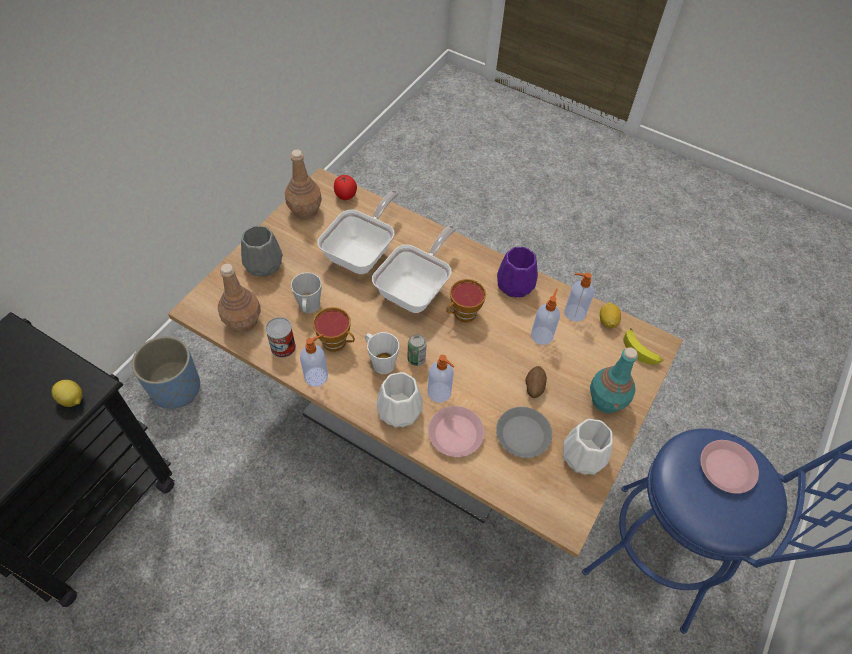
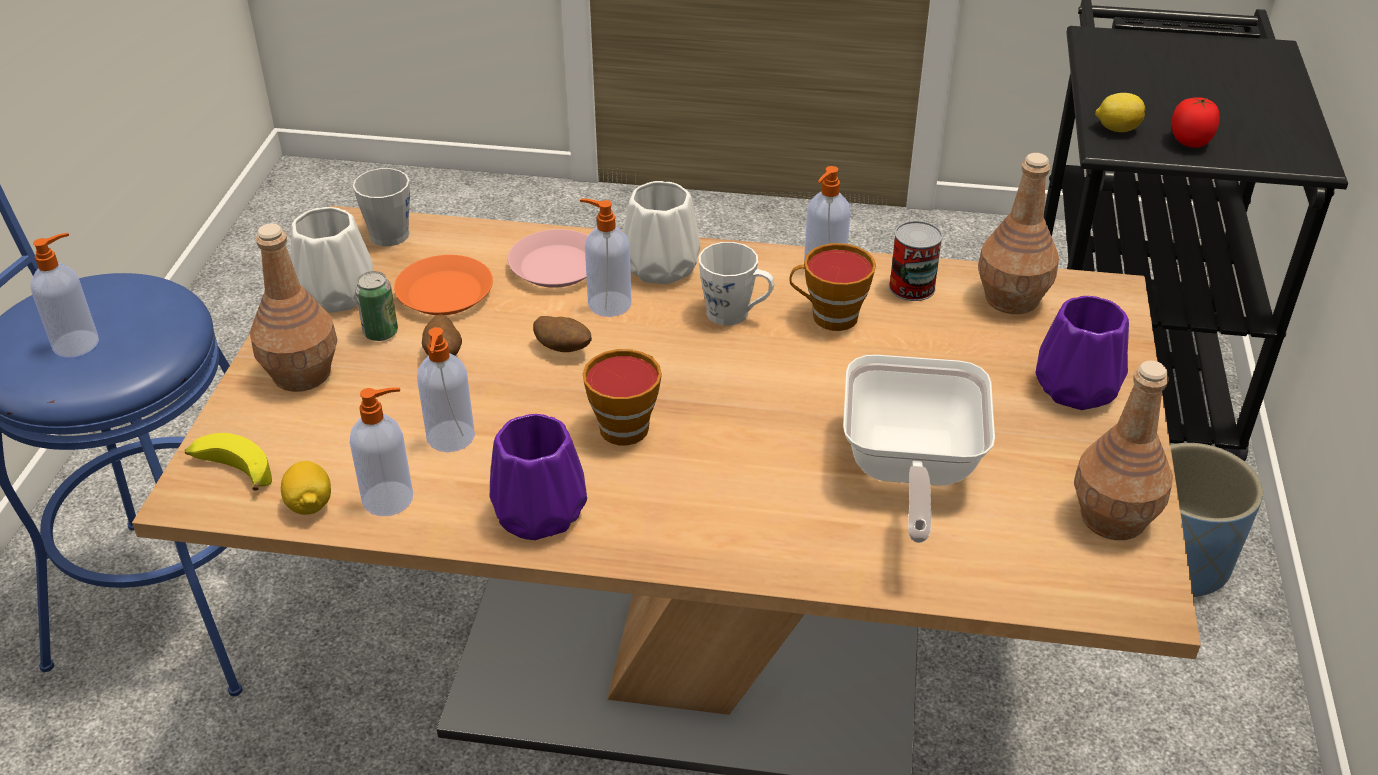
camera: 160 degrees right, 15 degrees down
(263, 265) = (1075, 387): grey vase -> purple vase
(309, 308) = (923, 348): grey mug -> grey mug (387, 230)
(345, 196) = (1059, 585): tomato -> tomato (1189, 142)
(416, 289) = (747, 440): frying pan -> none
(416, 359) = (675, 334): can -> can (380, 333)
(474, 369) = (563, 349): none -> potato
(523, 434) = (444, 293): grey plate -> orange plate
(607, 400) = (301, 374): turquoise bottle -> brown bottle
(726, 469) = (78, 343): pink plate -> soap dispenser

